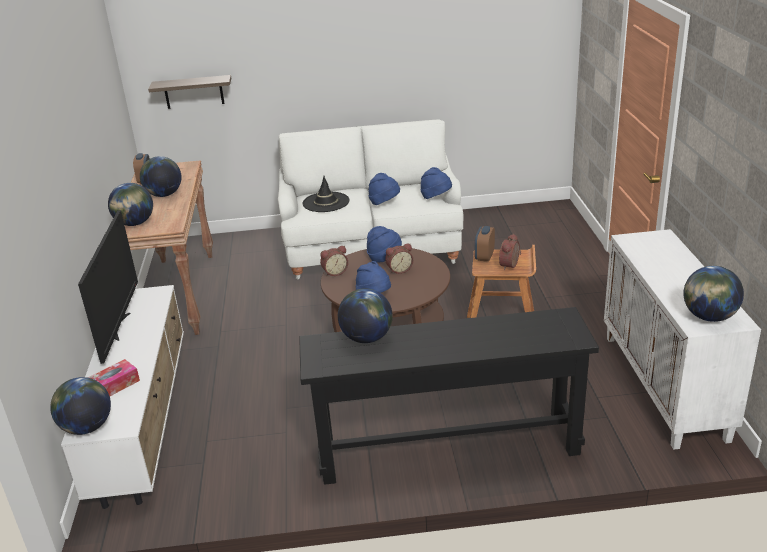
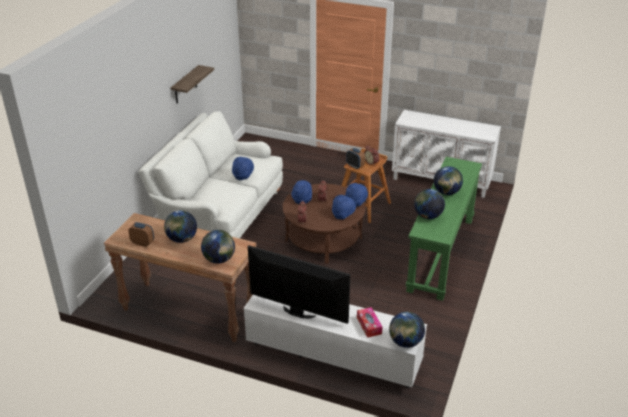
camera: 65 degrees left, 5 degrees up
(193, 92) = (91, 166): shelf -> shelf (185, 85)
(326, 202) = (218, 194): black hat -> none
(436, 197) = (259, 158): blue hat -> blue hat (356, 203)
(447, 447) = (441, 254): black console table -> green console table
(709, 317) = (484, 131): globe -> globe (446, 192)

